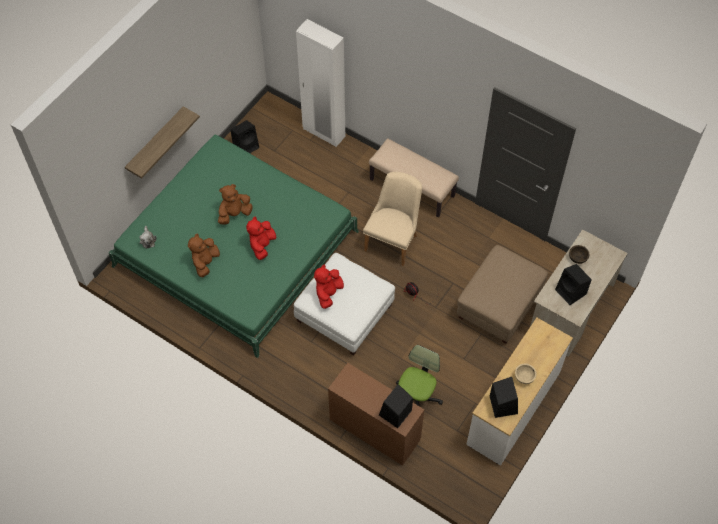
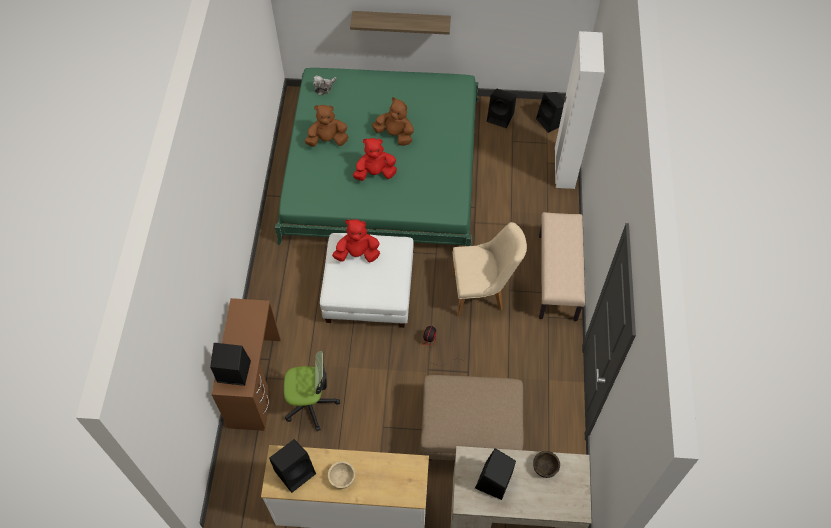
camera: 60 degrees right, 0 degrees up
(275, 117) = (551, 122): none -> black speaker

